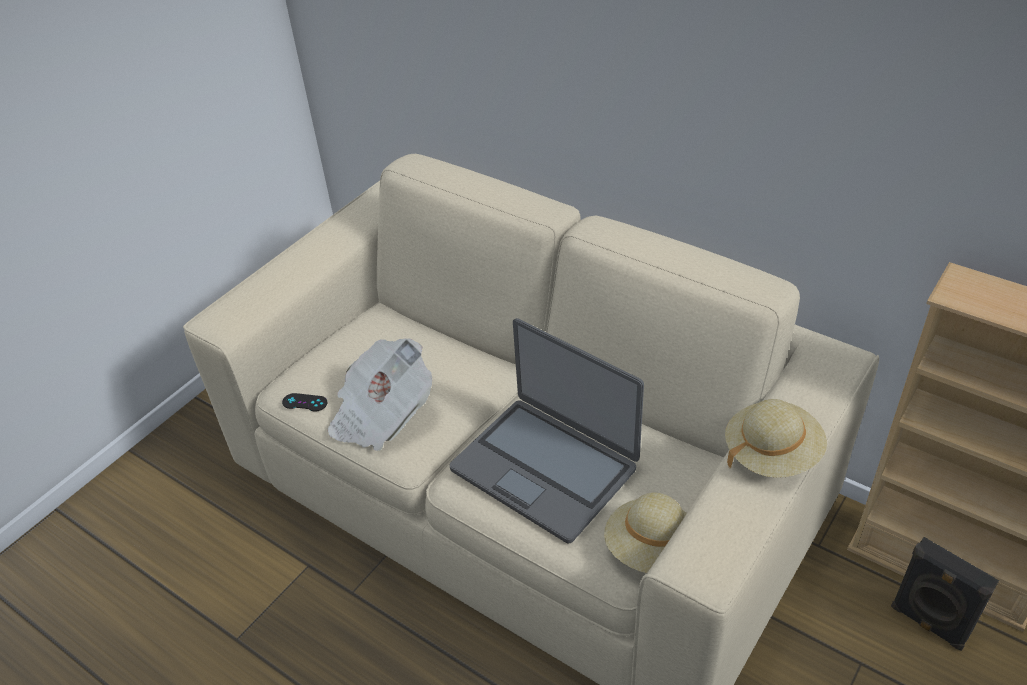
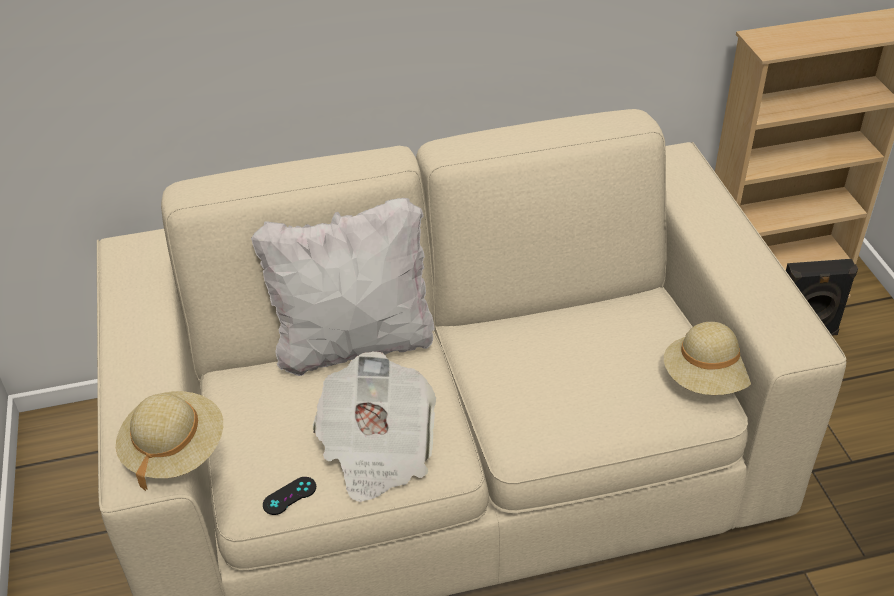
camera: 50 degrees left, 0 degrees up
(468, 344) = (354, 345): none -> white pillow
(545, 467) = (565, 384): laptop -> none
(771, 453) = (731, 244): beige hat -> beige hat (174, 450)

